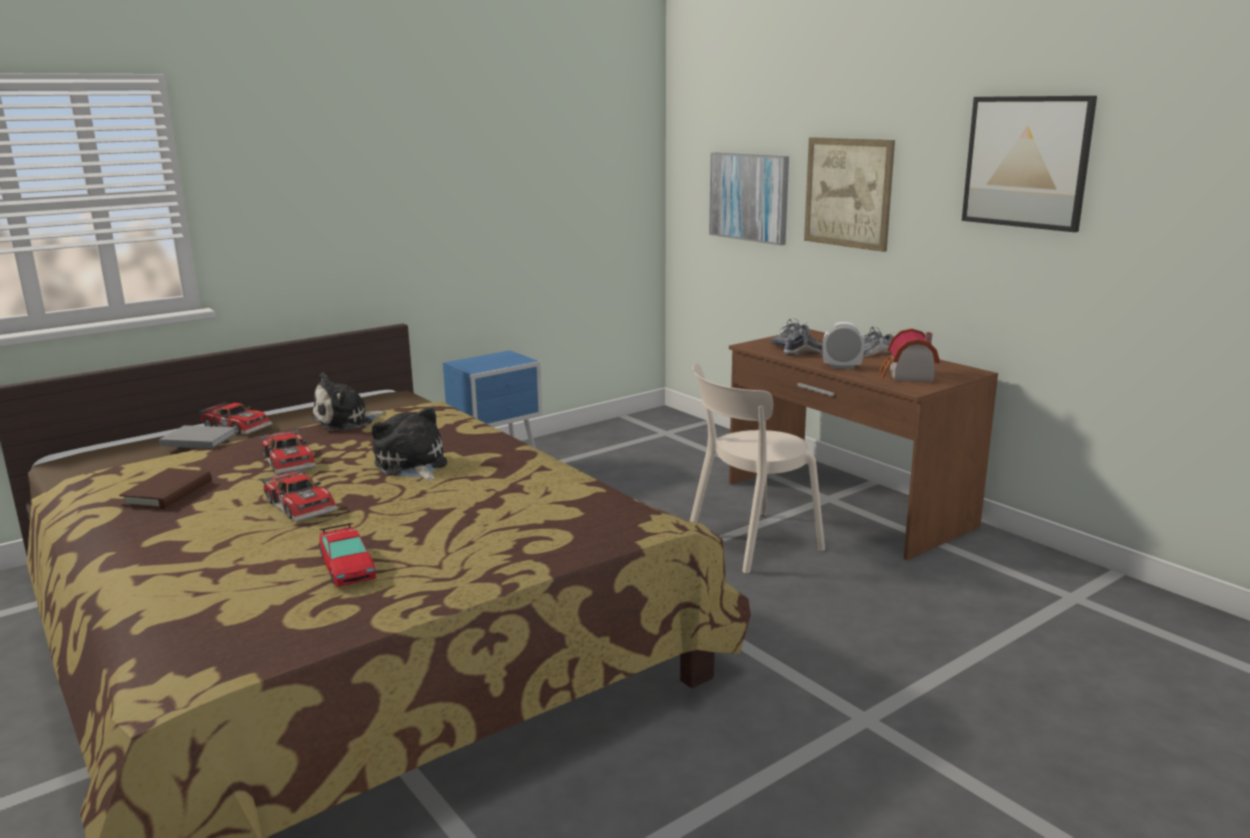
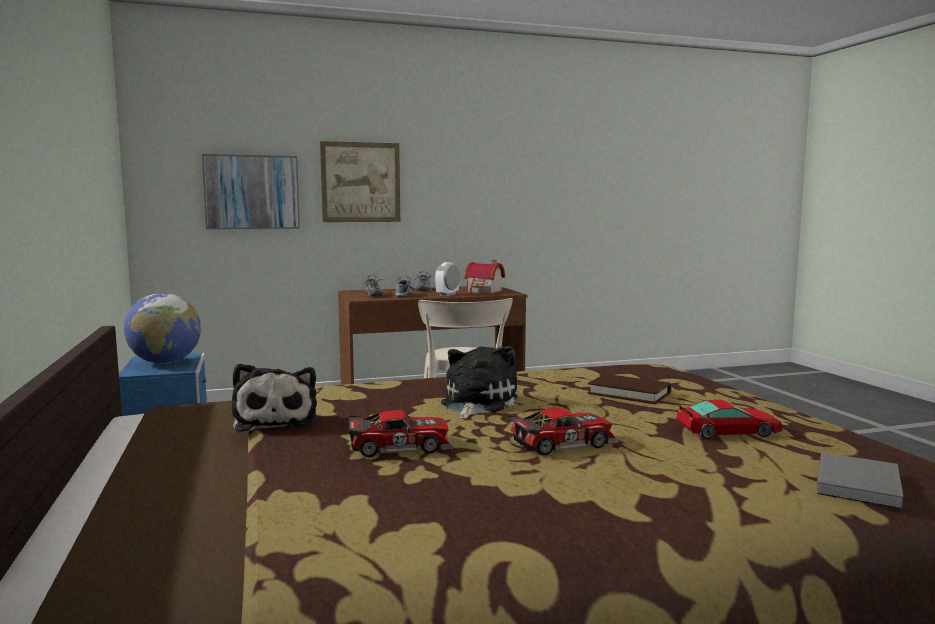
camera: 70 degrees left, 10 degrees down
(168, 493) = (455, 510): brown book -> brown book (629, 393)
(197, 439) = (208, 498): grey book -> grey book (856, 484)
(238, 426) = (152, 483): toy car -> none
(412, 465) = (476, 403): plush toy -> plush toy turned 120 degrees clockwise
(493, 361) = (165, 363): none -> globe
(1026, 162) = (494, 156): picture -> none

